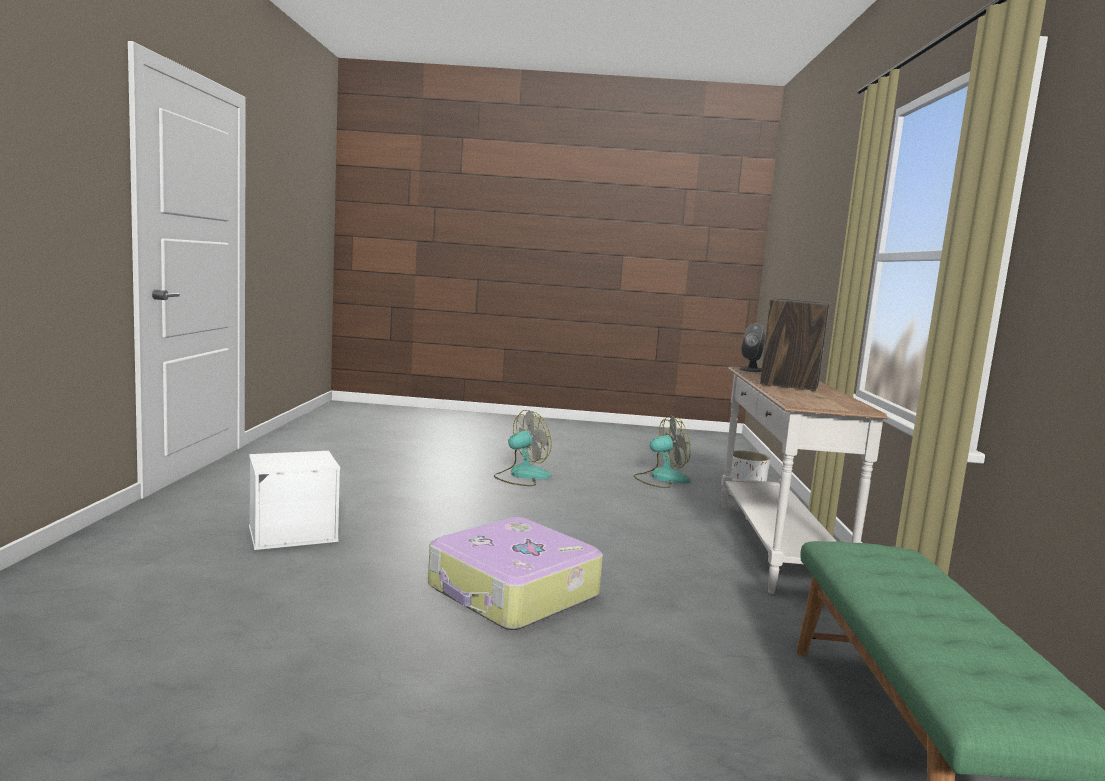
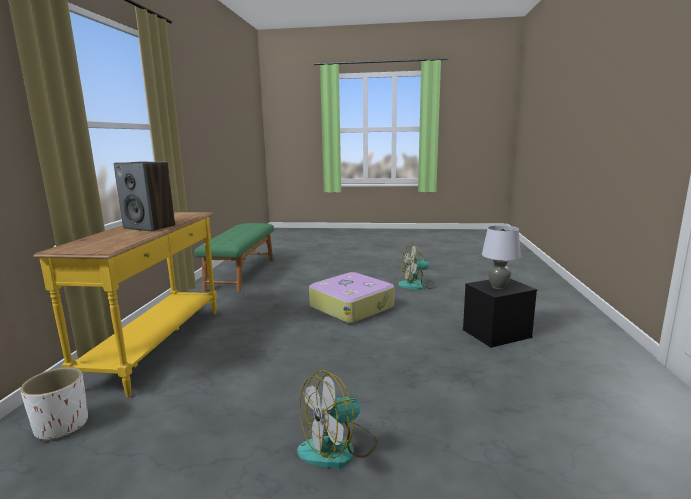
camera: 175 degrees left, 5 degrees up
(294, 533) = (496, 334): white storage box -> black storage box
(300, 459) = (498, 287): none -> grey table lamp
(661, 478) = (126, 468): fan -> fan (418, 285)
(751, 370) = (106, 247): grey speaker -> none
(773, 546) = (159, 346): white console table -> yellow console table

